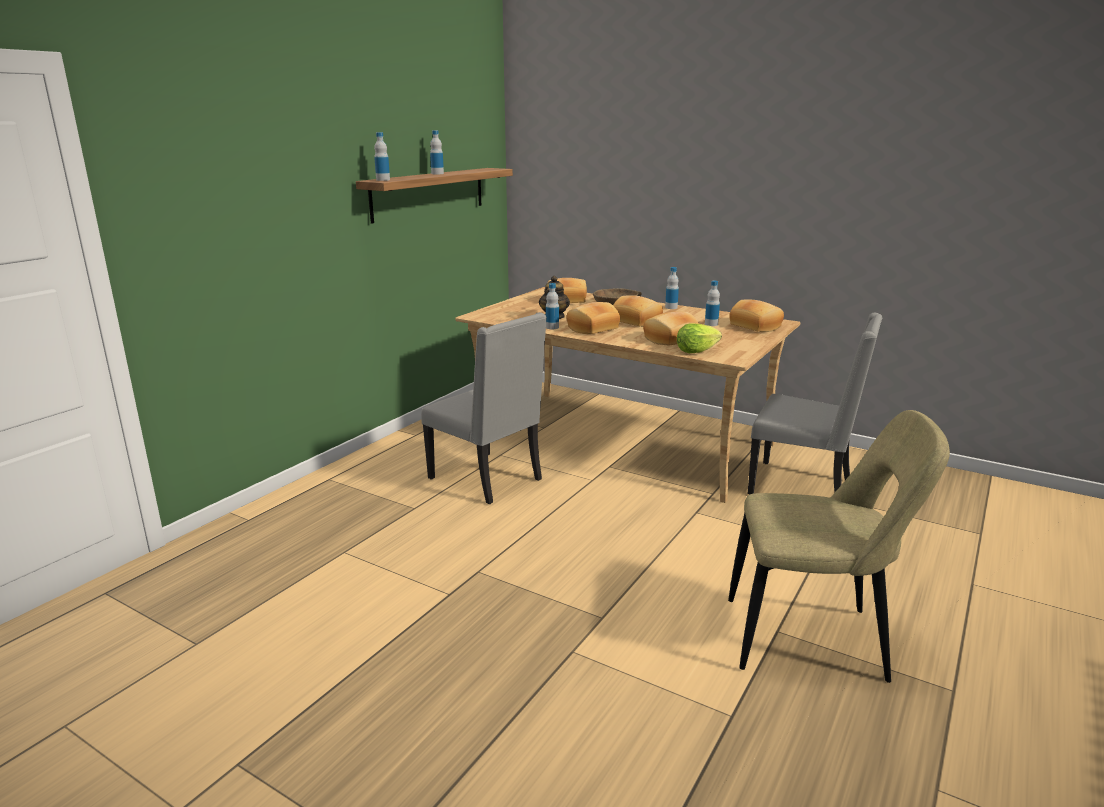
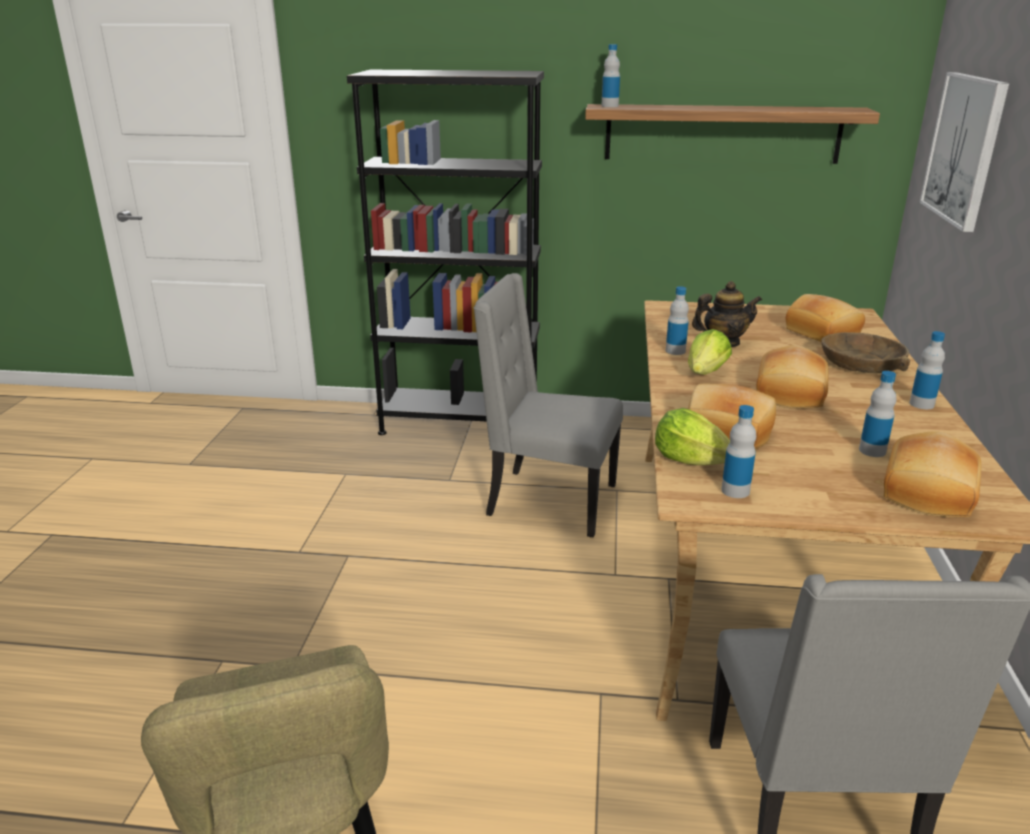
camera: 65 degrees right, 5 degrees up
(327, 485) = (459, 423): none -> black bookcase
(437, 173) = (726, 107): bottle -> bottle (735, 491)
(488, 479) = (548, 501): grey chair -> grey chair turned 90 degrees clockwise
(577, 182) = (964, 149): none -> picture
(592, 328) = (706, 373): bread -> lettuce

